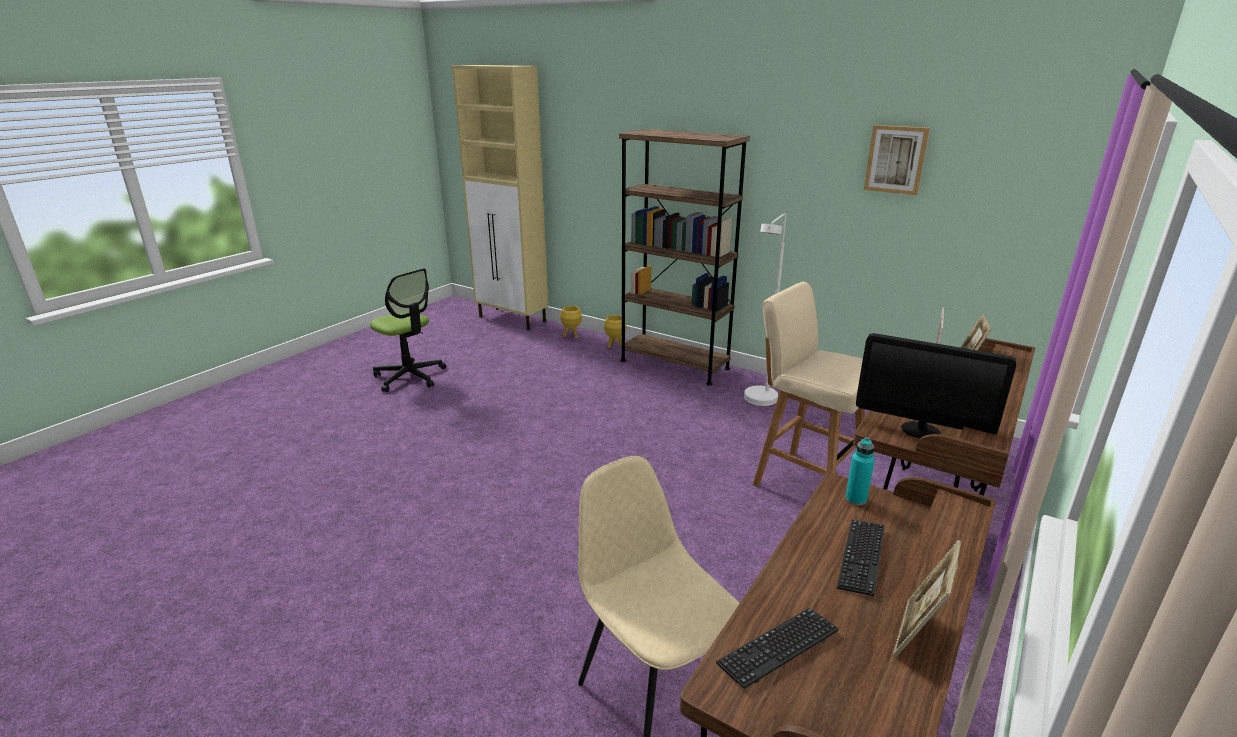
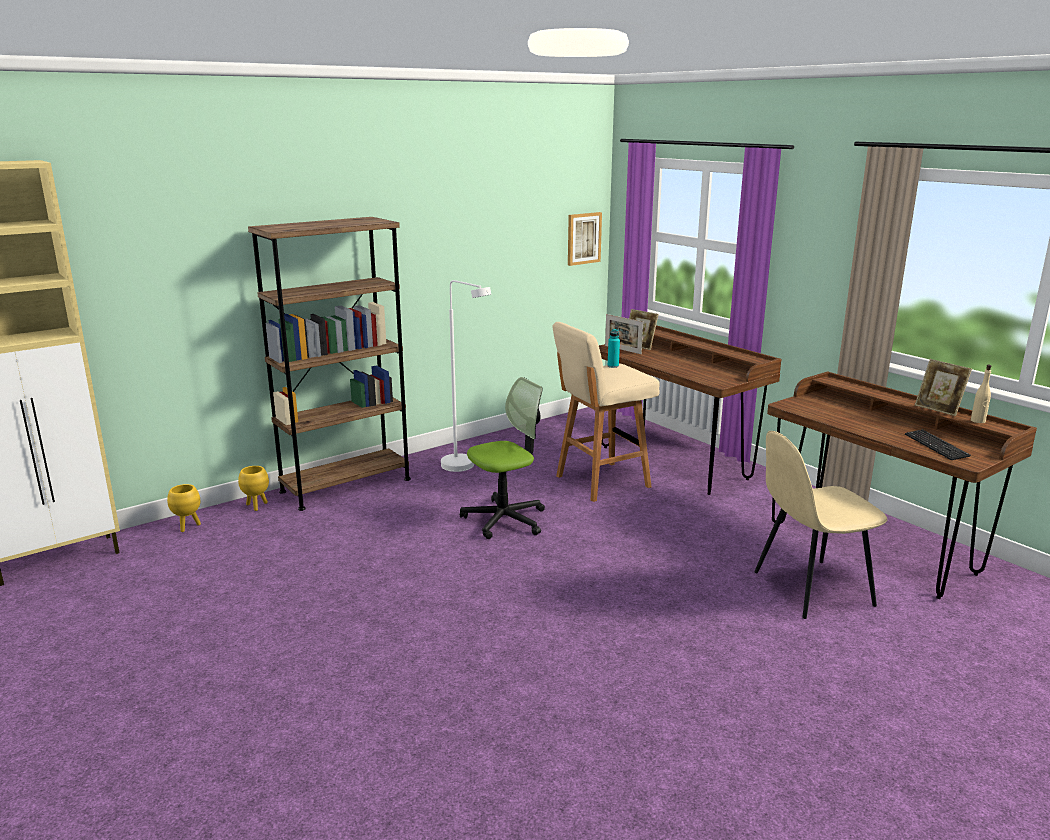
camera: 70 degrees left, 5 degrees down
(410, 376) = (150, 669): office chair -> office chair (505, 519)
(856, 499) = (800, 405): turquoise bottle -> turquoise bottle (613, 366)
(861, 557) = (858, 415): keyboard -> none
(893, 691) = (978, 421): none -> beige bottle
(896, 159) = (489, 218): picture -> picture (583, 238)
(920, 430) = (723, 375): monitor -> none

